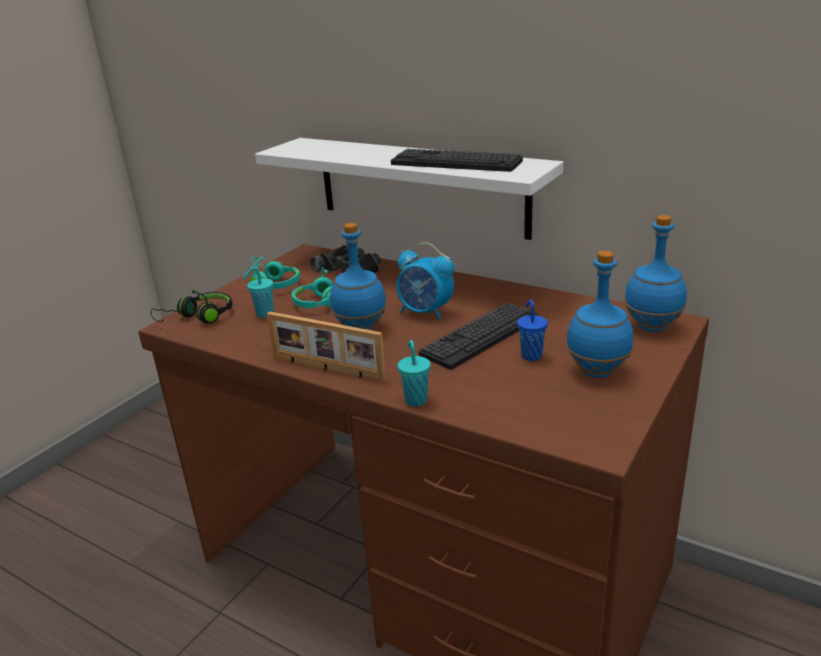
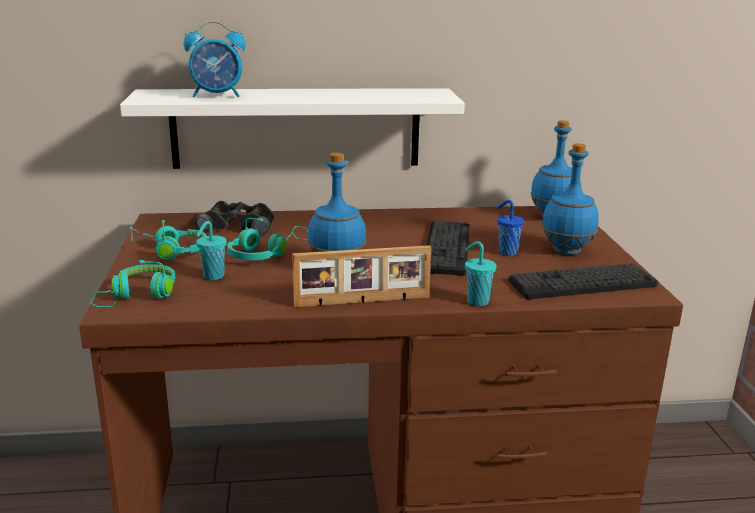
camera: 40 degrees left, 5 degrees down
(198, 317) = (139, 296): black headphones -> turquoise headphones
(425, 312) = (372, 242): alarm clock -> alarm clock (217, 96)
(456, 162) = (365, 95): keyboard -> keyboard (582, 283)

